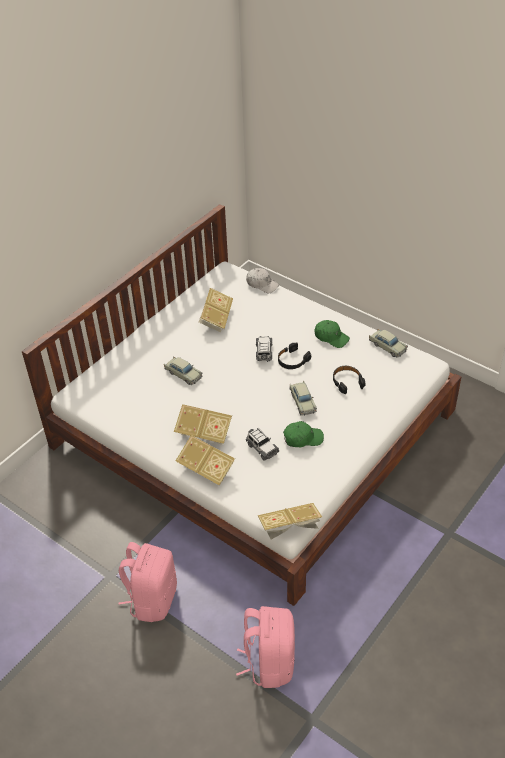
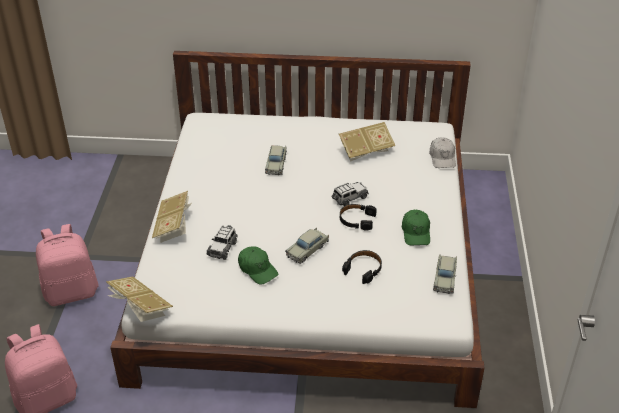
camera: 55 degrees right, 5 degrees down
(204, 433) = (215, 206): book -> none

